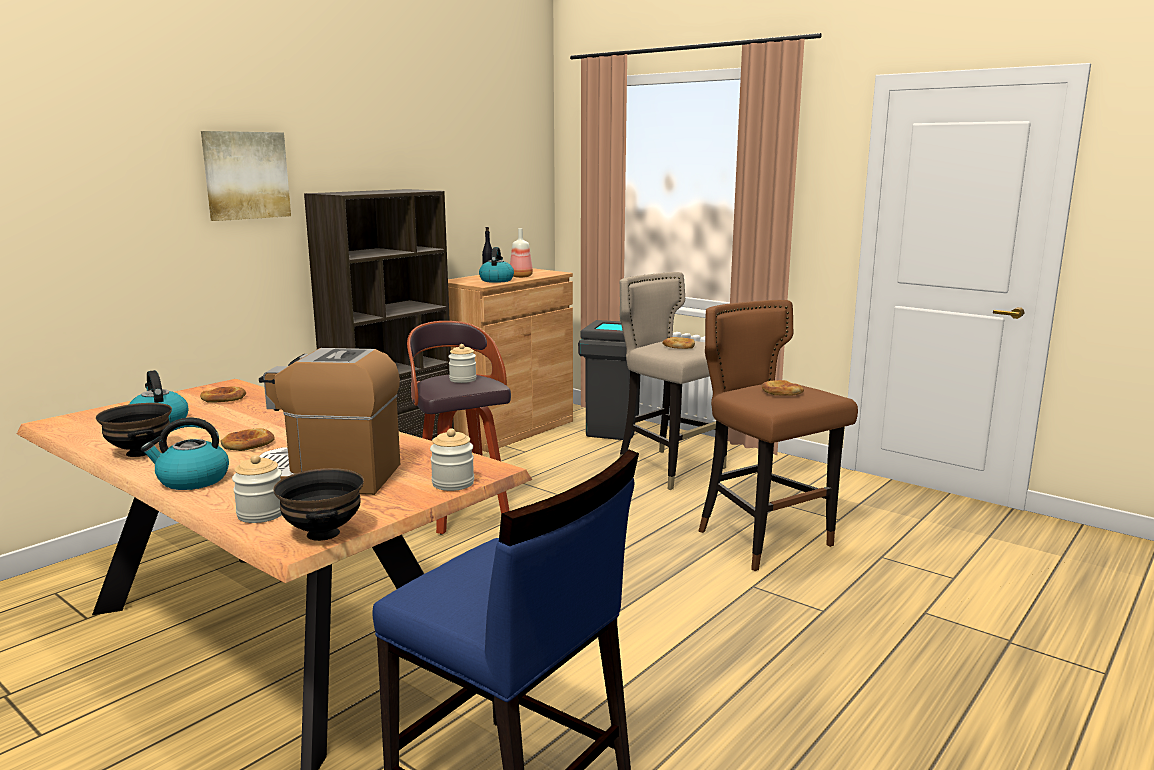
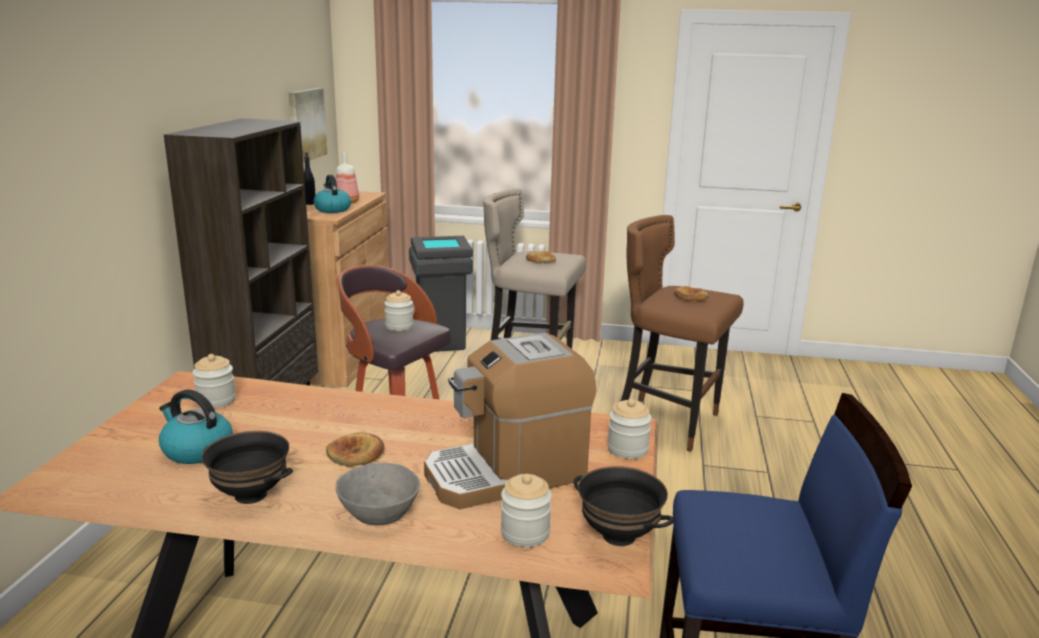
camera: 30 degrees left, 5 degrees up
(192, 480) = (380, 514): kettle -> grey bowl
(224, 398) = (216, 401): bread -> jar
(245, 175) = (109, 119): picture -> picture (306, 124)

